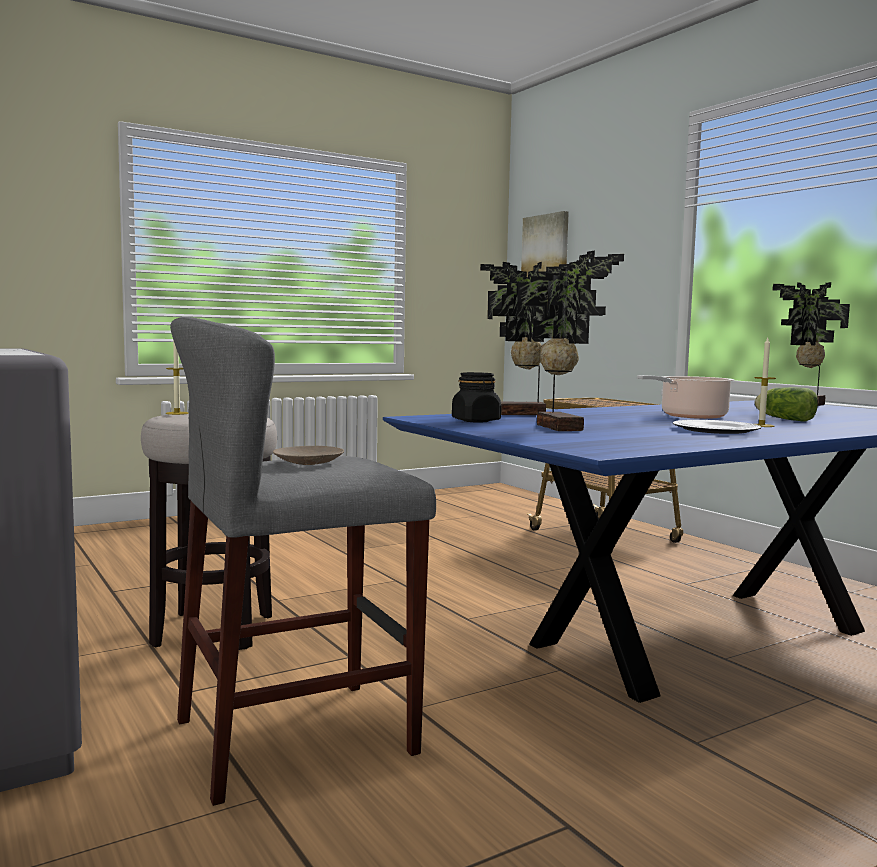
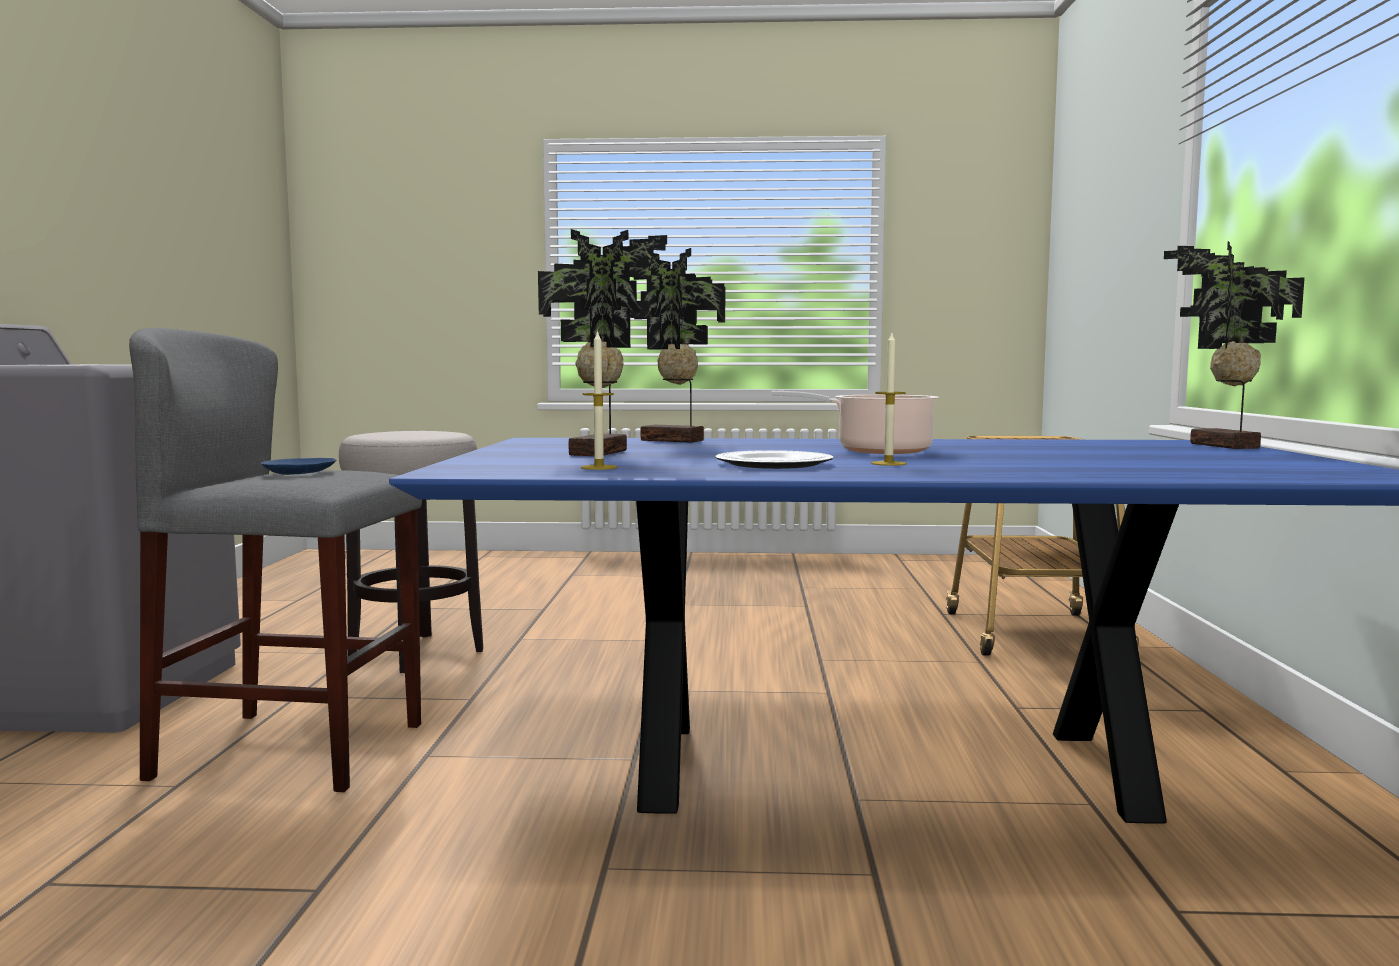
camera: 35 degrees right, 0 degrees up
(177, 413) = (386, 430): candle -> candle (599, 467)
(309, 462) = (299, 473): beige plate -> blue plate
(476, 421) = (567, 444): black jar -> none
(546, 247) = (1075, 225): picture -> none
(783, 419) = (995, 459): lettuce -> none

